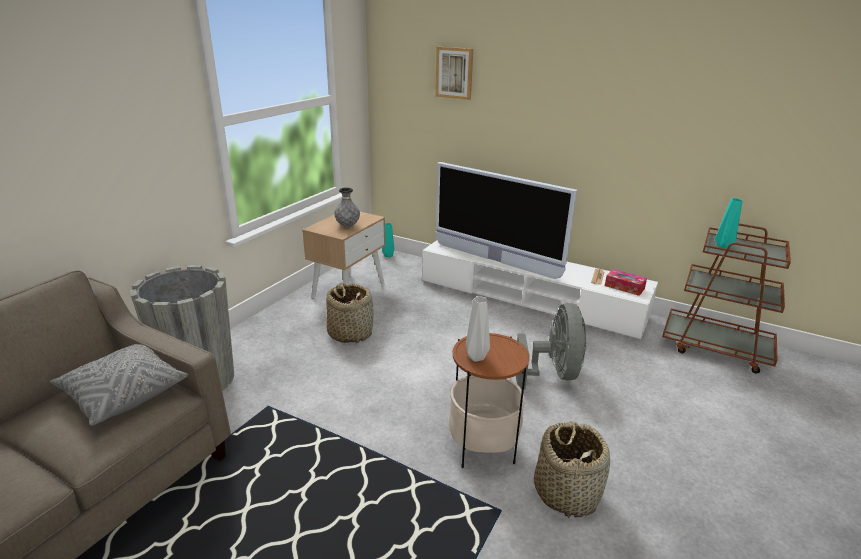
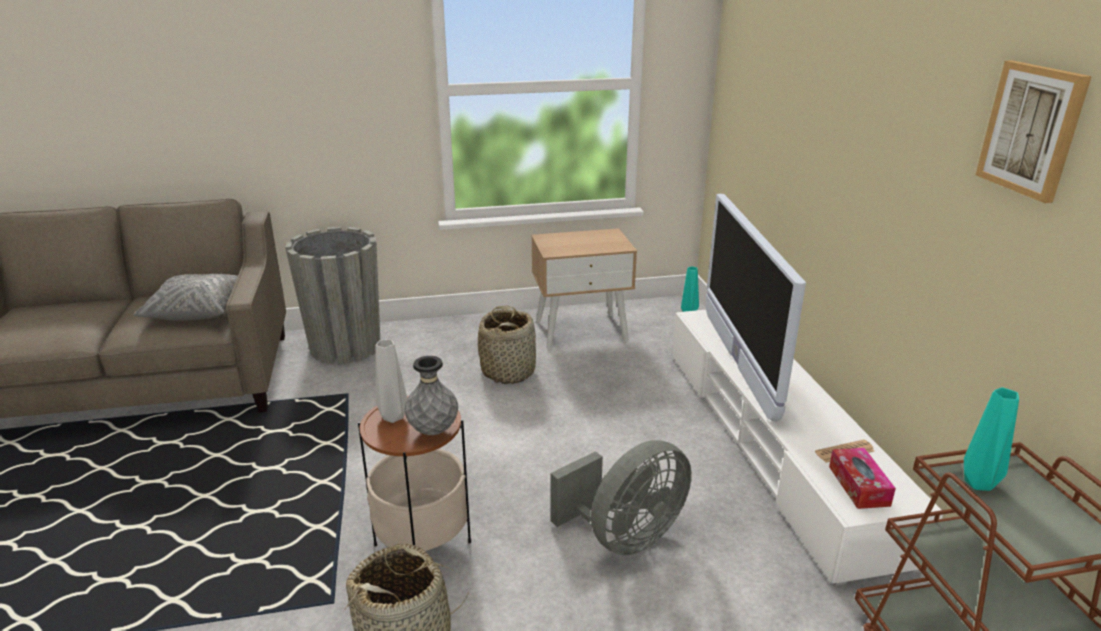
camera: 50 degrees right, 0 degrees up
(347, 226) = (577, 246): grey vase -> grey vase (433, 431)
(454, 73) = (781, 65): picture -> picture (1032, 130)

